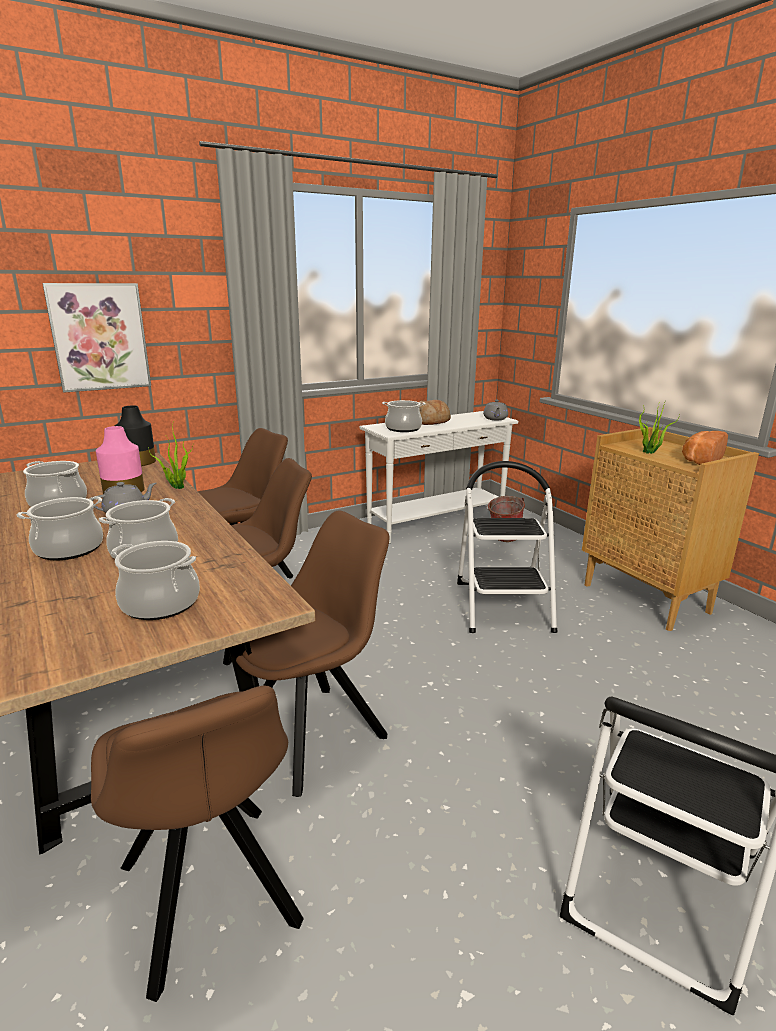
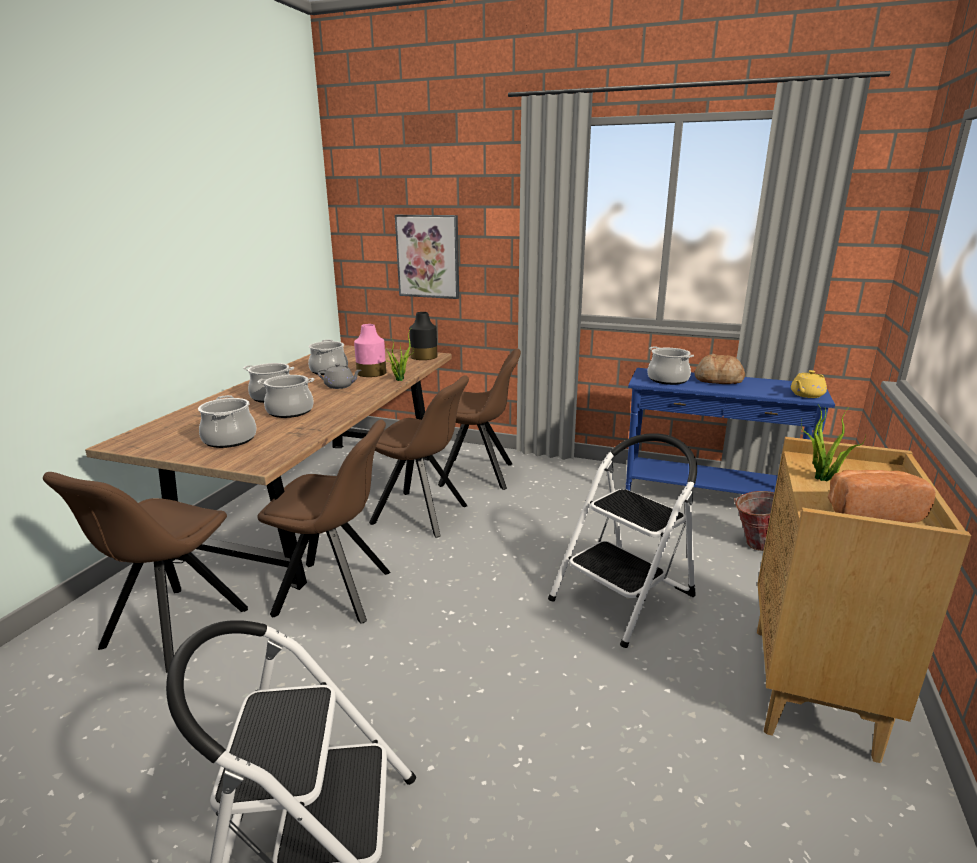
camera: 50 degrees right, 0 degrees up
(436, 522) = (711, 499): white console table -> blue console table
(495, 419) = (806, 395): grey teapot -> yellow teapot

